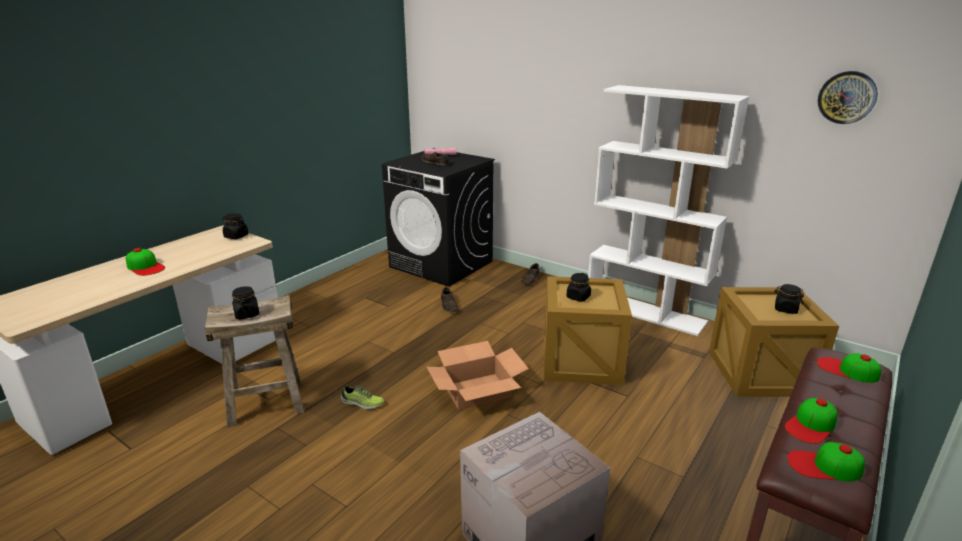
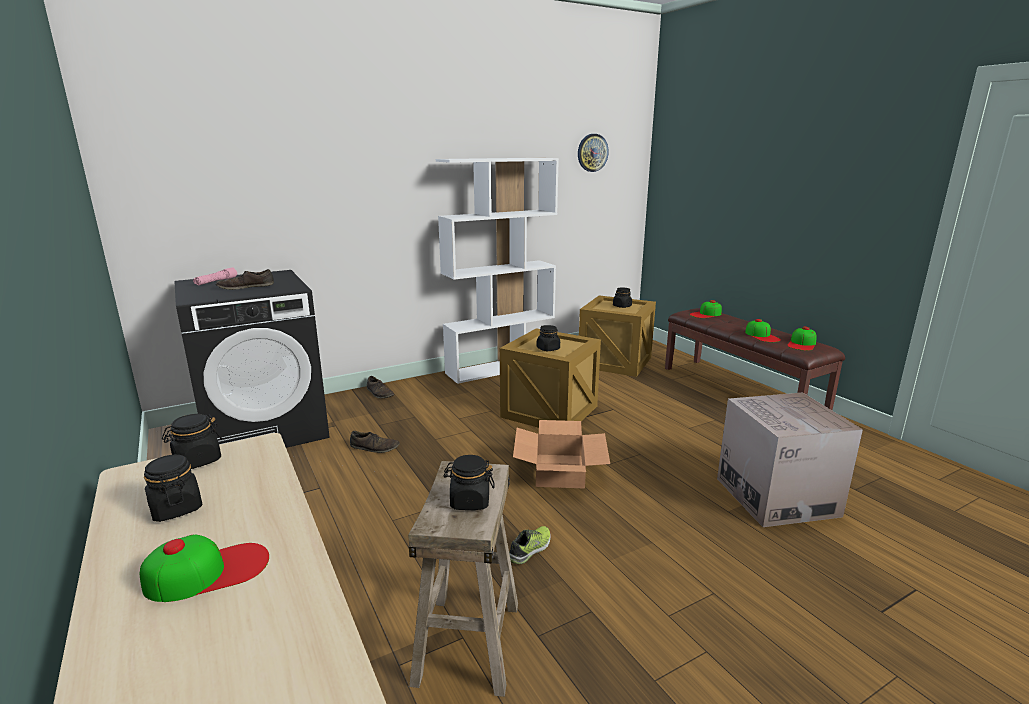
camera: 65 degrees left, 5 degrees down
(193, 247) = (176, 508): none -> black jar

